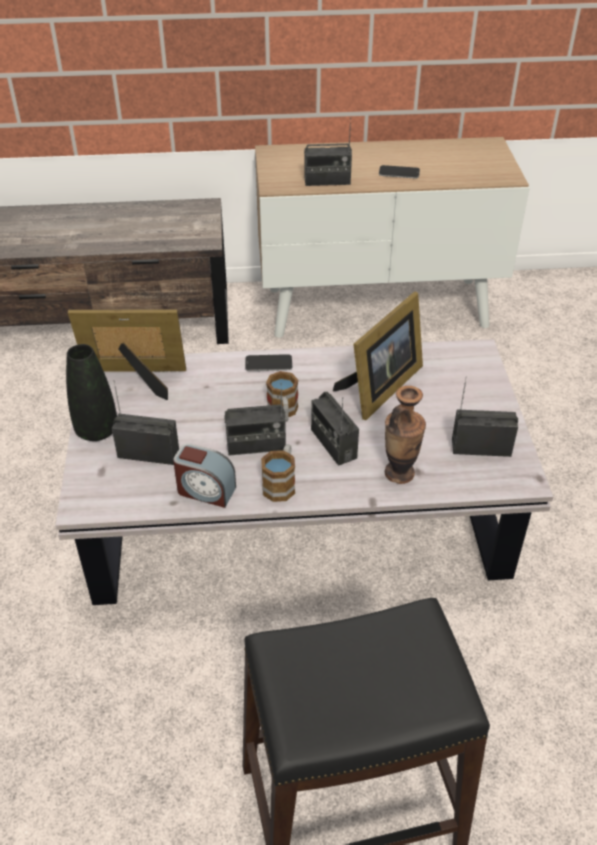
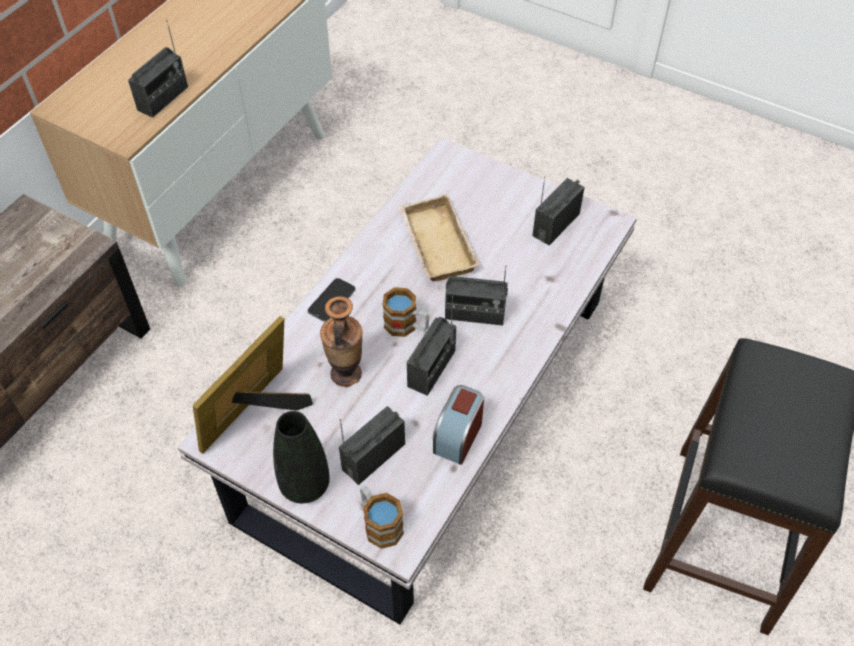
camera: 55 degrees left, 10 degrees up
(205, 491) = (458, 436): alarm clock -> alarm clock turned 150 degrees clockwise
(281, 483) = (492, 376): mug -> mug (379, 523)
(380, 388) = (434, 243): picture frame -> beige tray
(399, 173) = (208, 45): phone -> none
(399, 473) = (543, 291): vase -> vase (346, 374)

